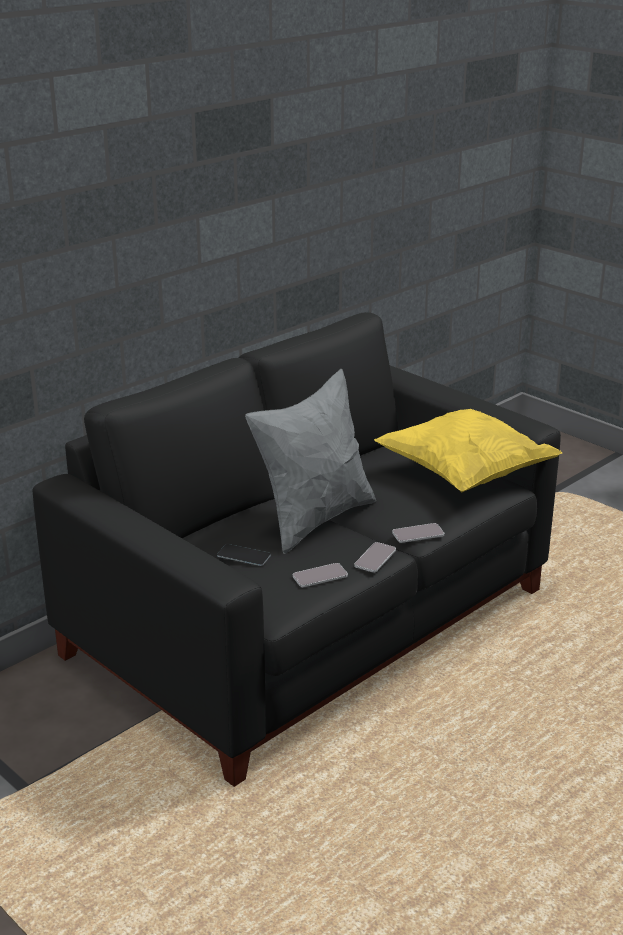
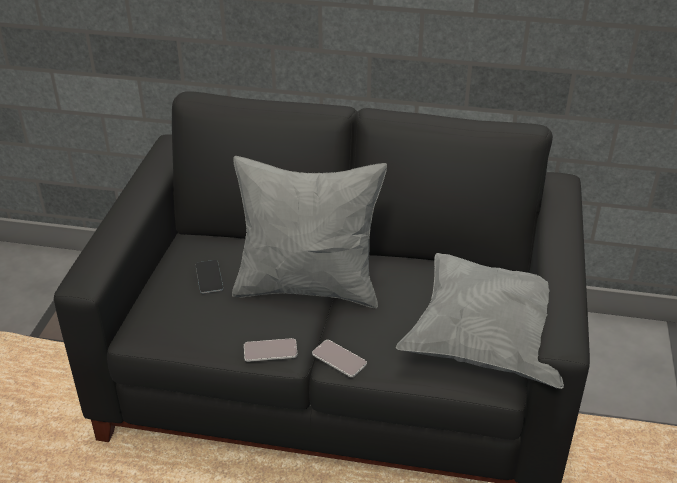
camera: 55 degrees right, 10 degrees up
(320, 576) = (211, 332): phone -> none
(465, 474) = (490, 342): yellow pillow -> grey pillow

